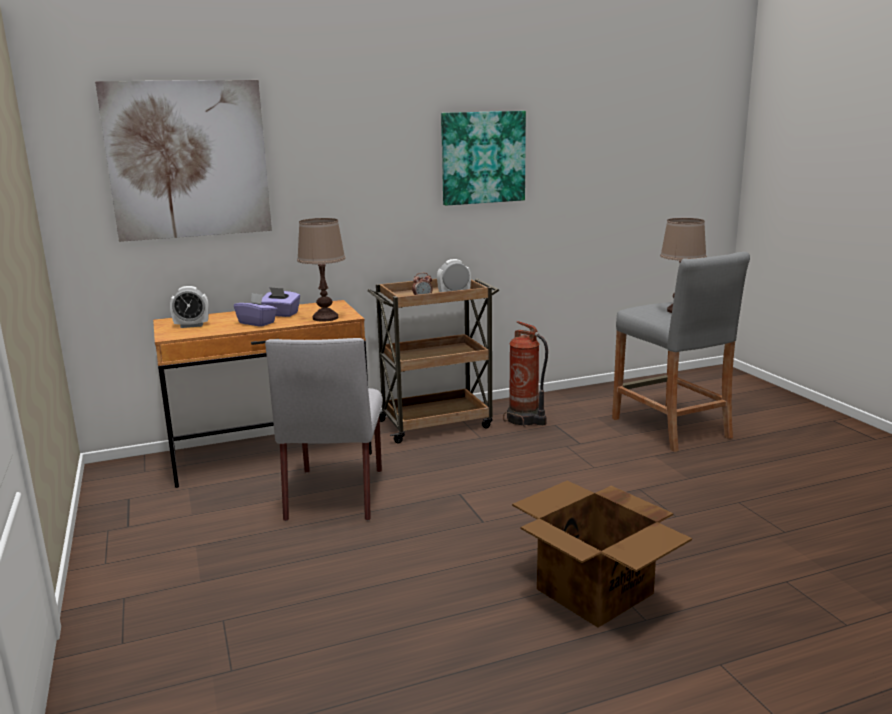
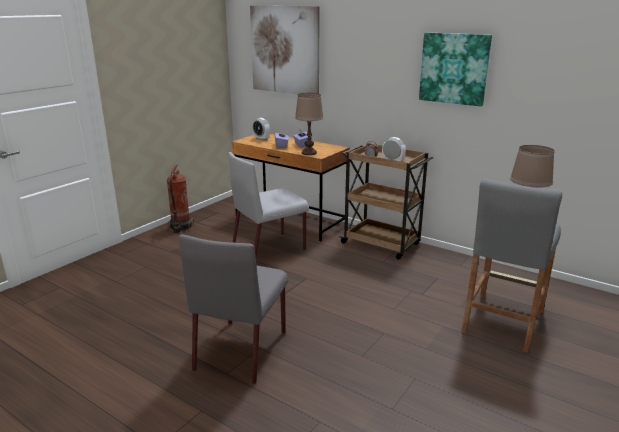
camera: 55 degrees right, 5 degrees up
(525, 420) = (428, 267): fire extinguisher -> fire extinguisher (180, 227)
(595, 592) = (241, 349): cardboard box -> grey chair

